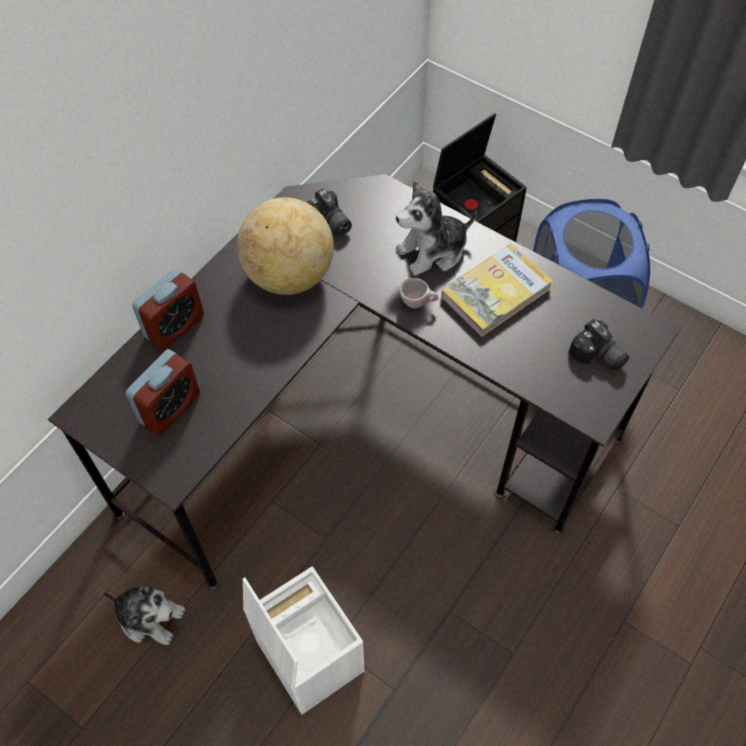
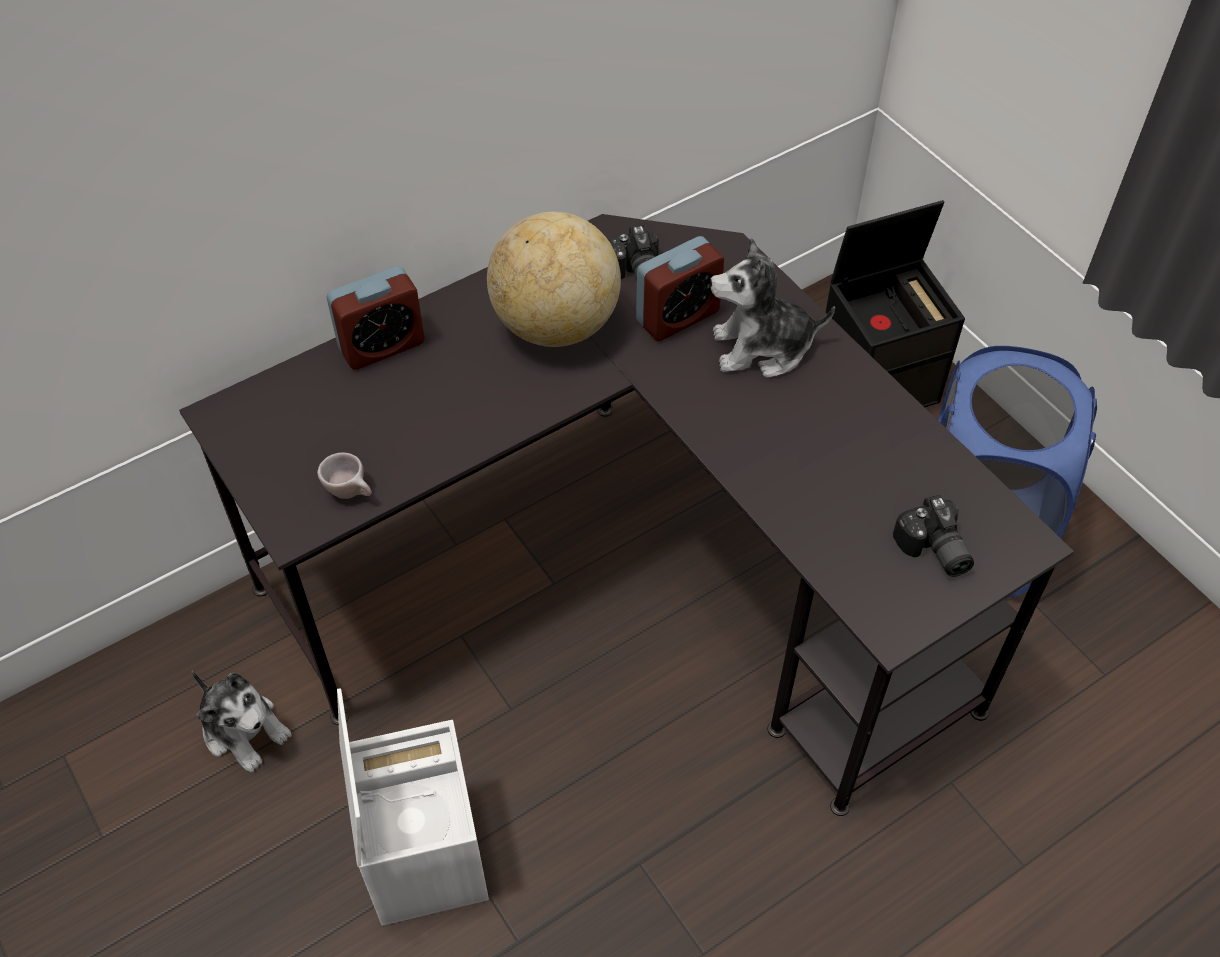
camera: 20 degrees right, 5 degrees down
(170, 408) = (330, 442): alarm clock -> alarm clock (677, 316)
(418, 303) = (711, 408): beige cup -> beige cup (351, 492)
(496, 292) = (825, 425): book -> none

